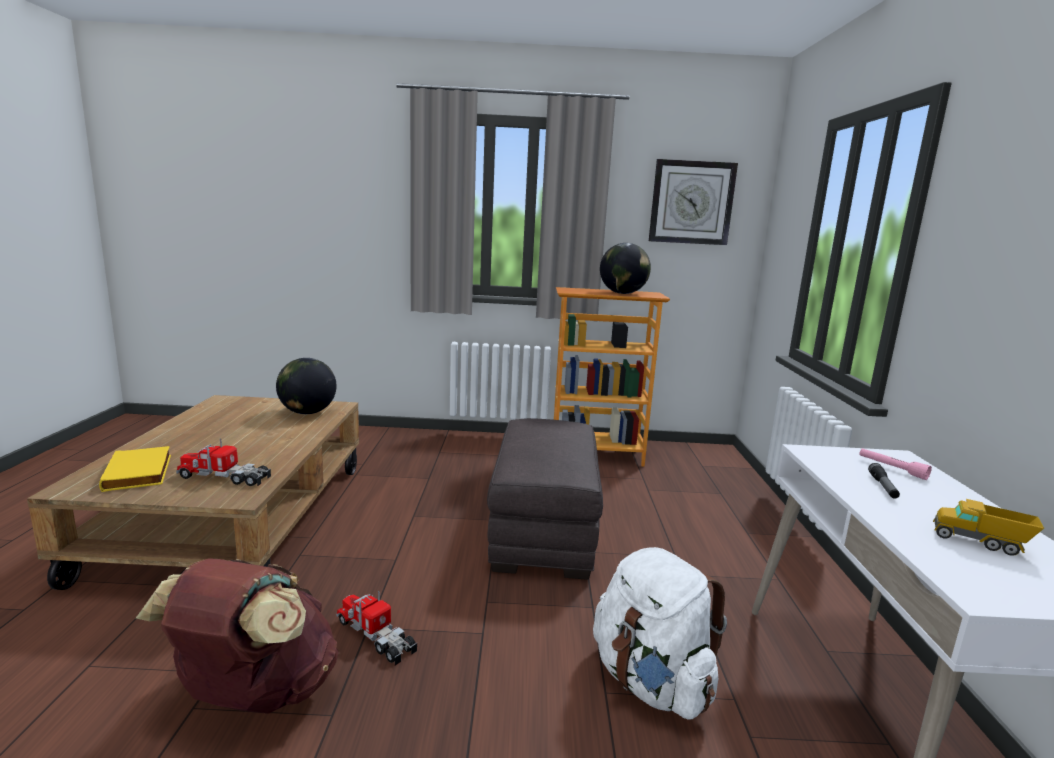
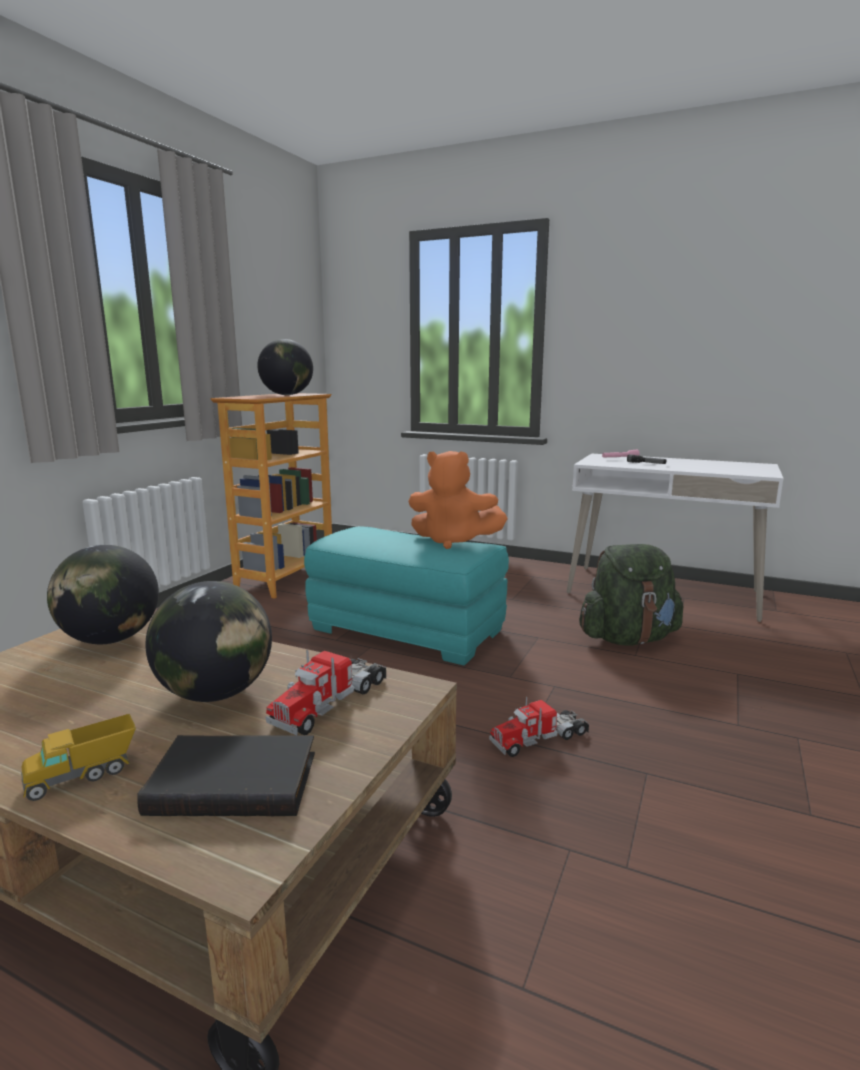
camera: 65 degrees left, 0 degrees up
(140, 473) = (236, 781): yellow book -> black book
(238, 449) = (216, 694): none -> globe
(255, 694) = (612, 820): brown backpack -> none
(542, 528) = (405, 630): grey ottoman -> turquoise ottoman
(569, 462) = (453, 541): none -> orange plush toy
(651, 682) = (628, 639): white backpack -> green backpack
(691, 202) = (278, 299): wall clock -> none
(980, 542) = (713, 465): toy truck -> toy truck (83, 776)

